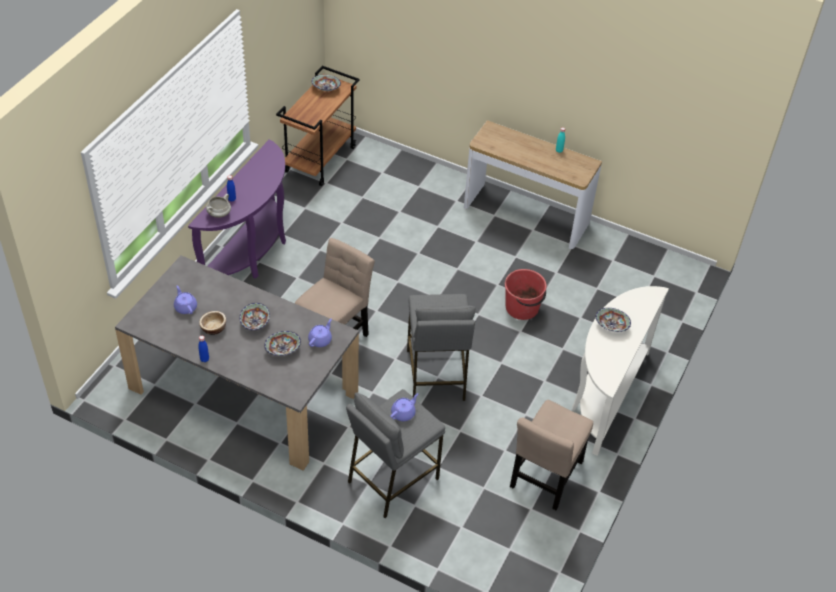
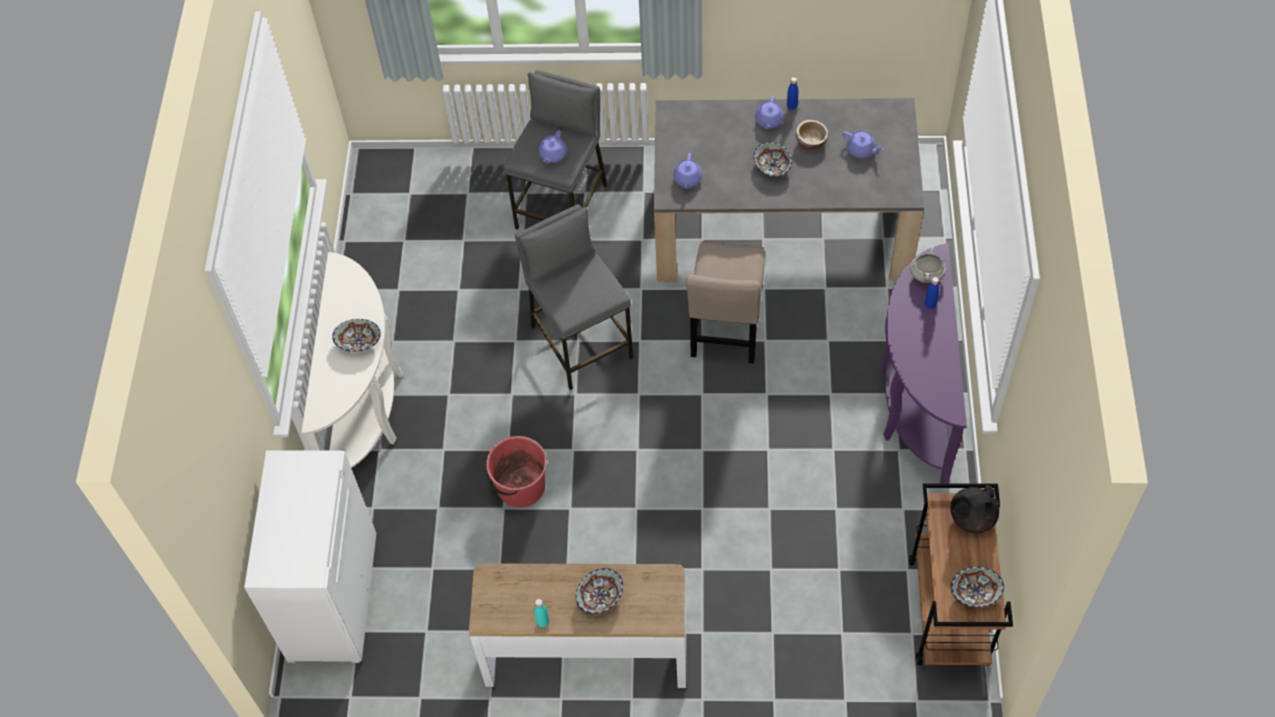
camera: 160 degrees right, 10 degrees up
(230, 356) = (768, 121): none -> purple teapot
(282, 349) = (720, 152): bowl -> bowl (600, 597)
(300, 114) = (971, 518): none -> black teapot
(545, 478) = (401, 279): beige chair -> none
(665, 298) = (331, 596): none -> white cabinet

